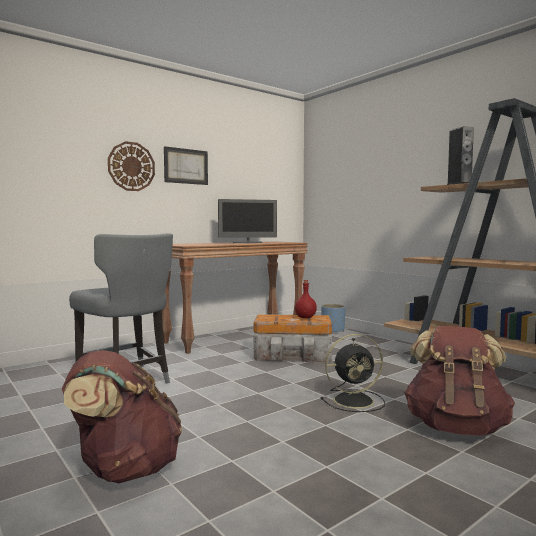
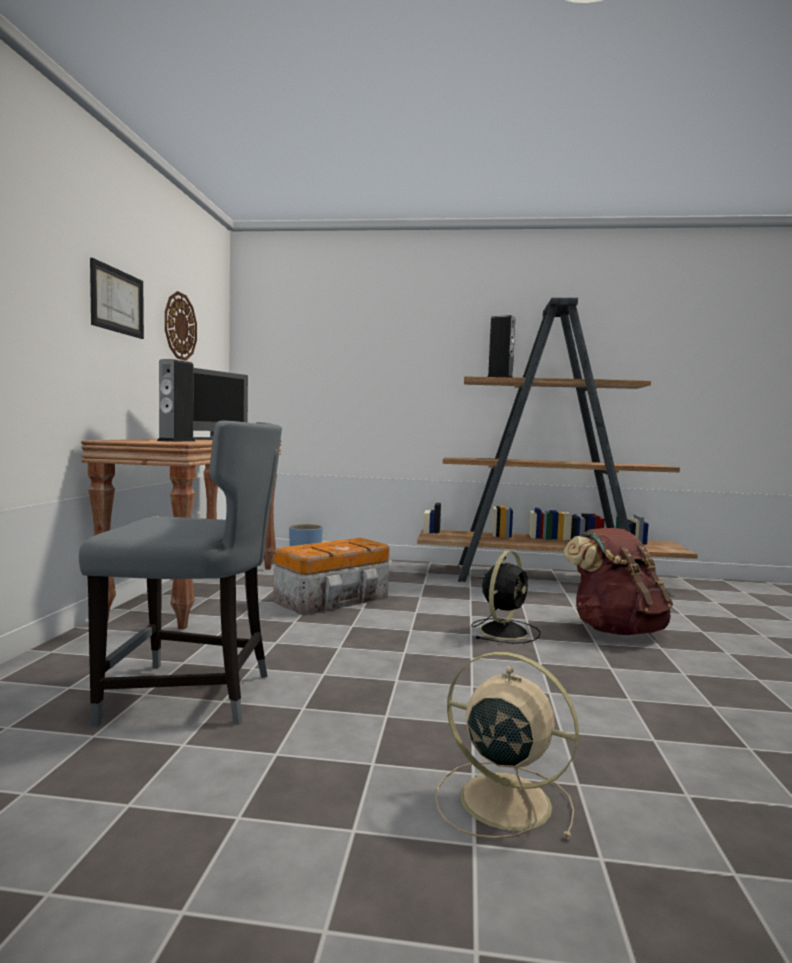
camera: 45 degrees left, 0 degrees up
(124, 469) = (501, 799): brown backpack -> beige fan
(131, 166) = (46, 285): wall clock -> wall clock (180, 326)
(203, 244) = (176, 441): none -> speaker
(305, 317) = (349, 543): red bottle -> none

